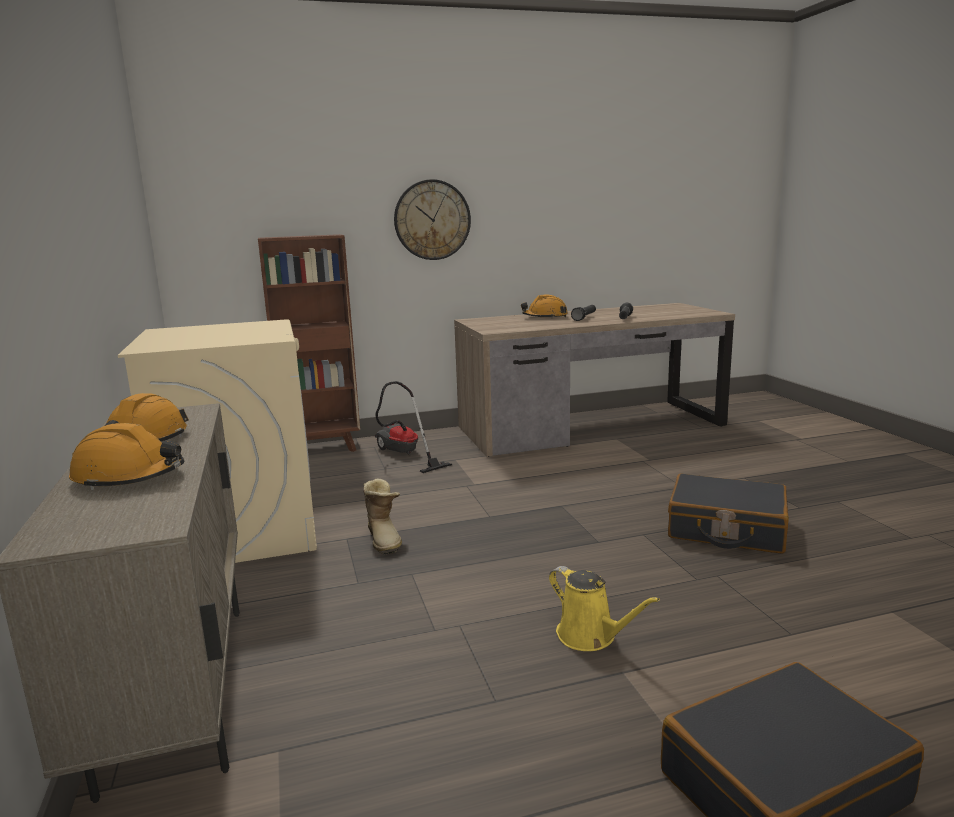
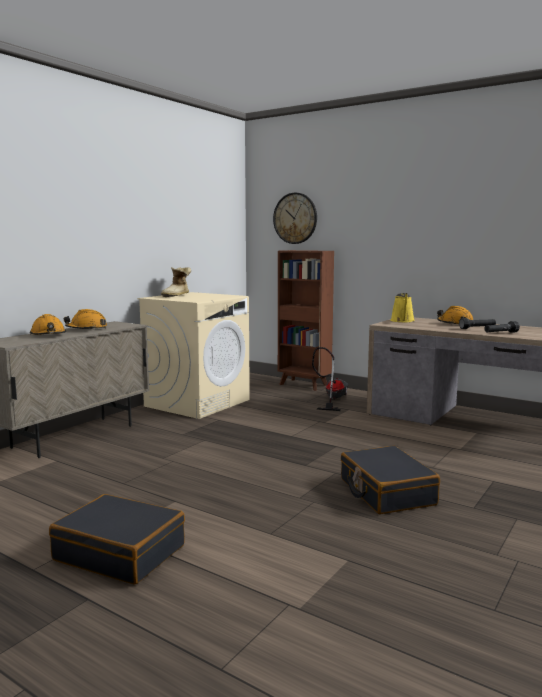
camera: 50 degrees right, 5 degrees down
(385, 538) = (230, 425): boot -> boot (177, 295)
(432, 220) = (394, 244): wall clock -> wall clock (295, 218)
(590, 636) = (198, 487): yellow watering can -> yellow watering can (402, 321)

